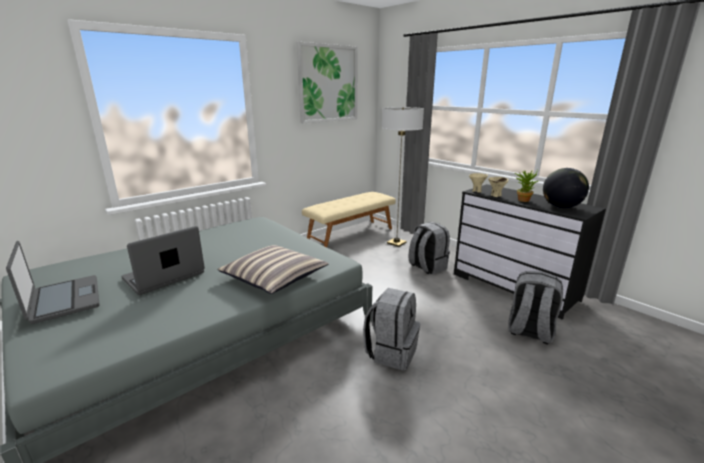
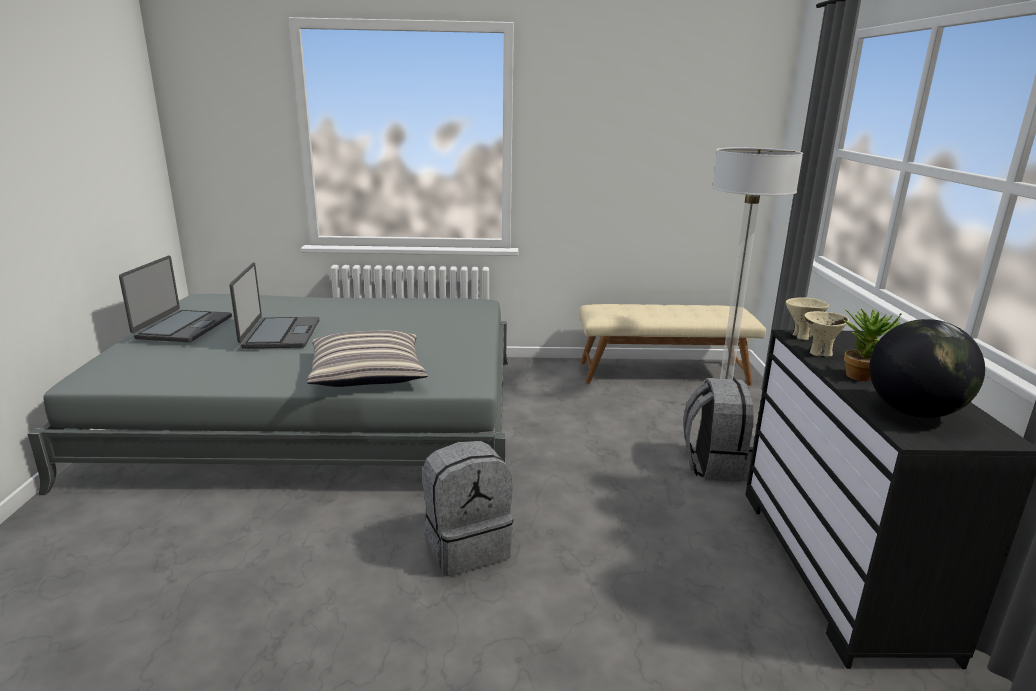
camera: 40 degrees right, 0 degrees up
(164, 276) = (280, 334): laptop -> laptop turned 90 degrees clockwise
(328, 84) = (664, 99): picture -> none
(529, 331) = (732, 645): grey backpack -> none

